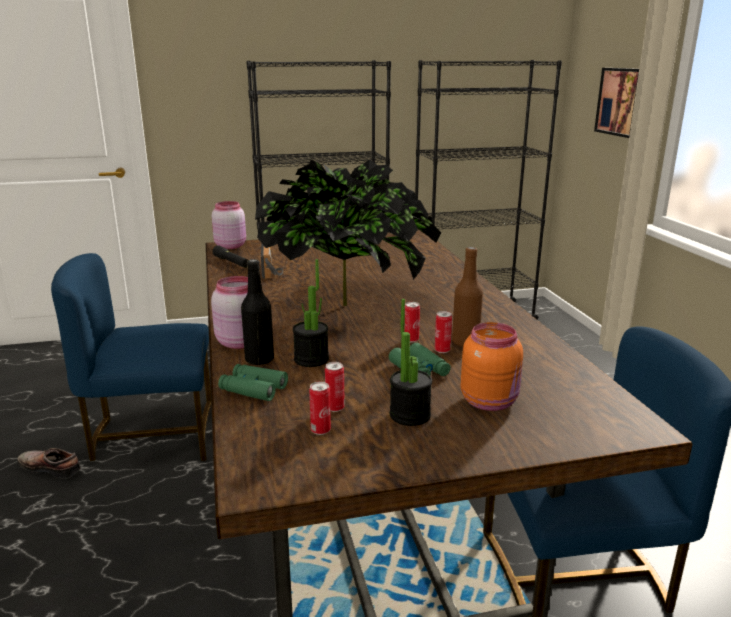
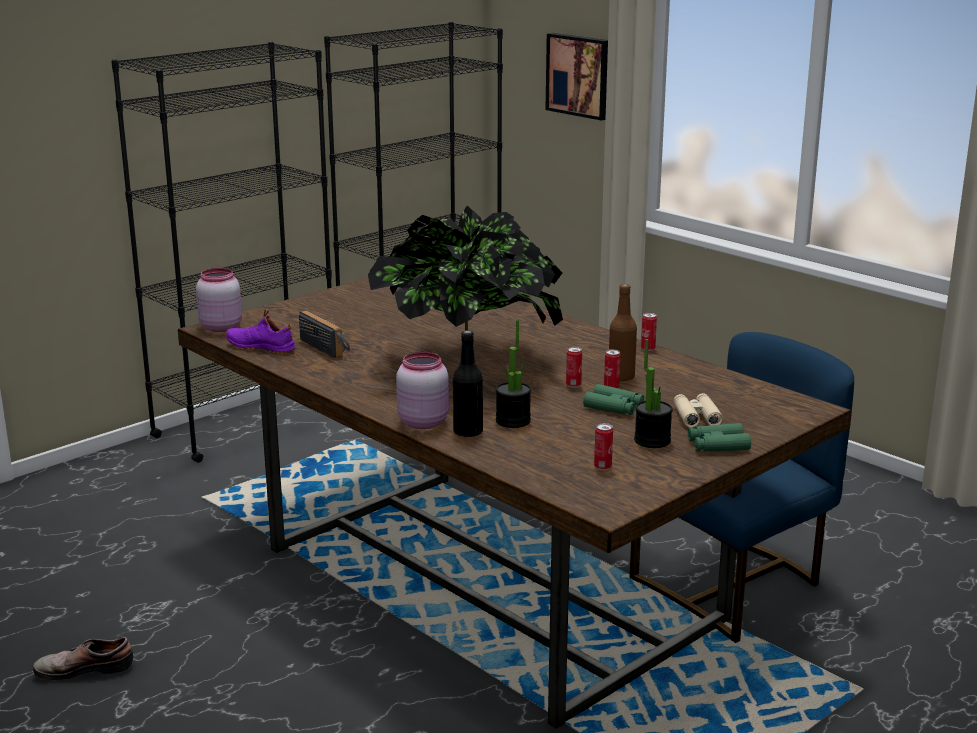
camera: 30 degrees left, 0 degrees up
(153, 434) = (172, 599): blue chair -> none
(231, 262) = (261, 347): black flashlight -> purple shoe
(253, 389) = (502, 454): green binoculars -> green binoculars (717, 445)
(335, 408) = (590, 450): can -> can (648, 349)
(490, 401) = (696, 417): orange jar -> beige binoculars

